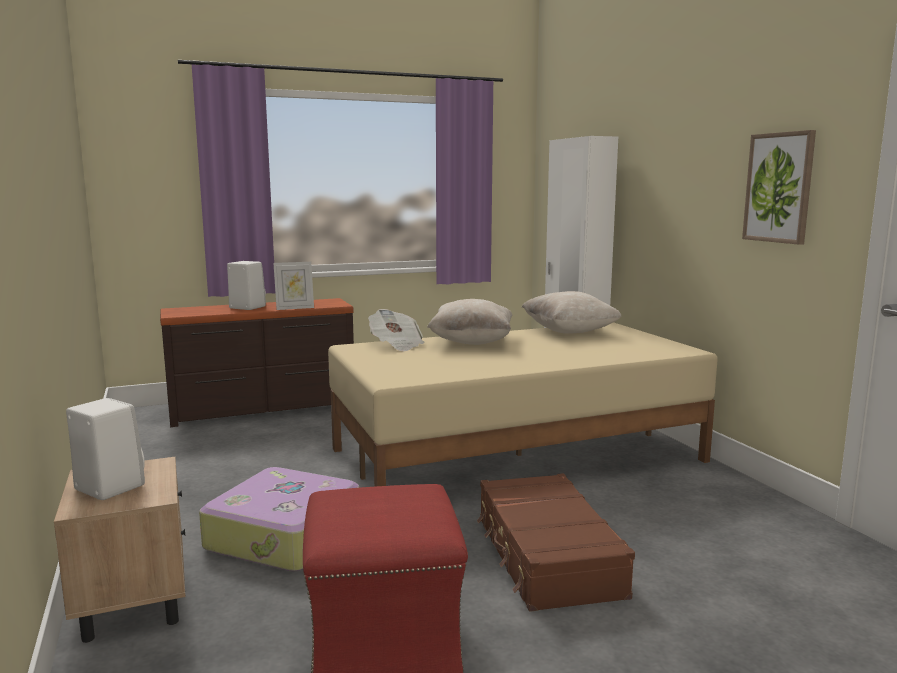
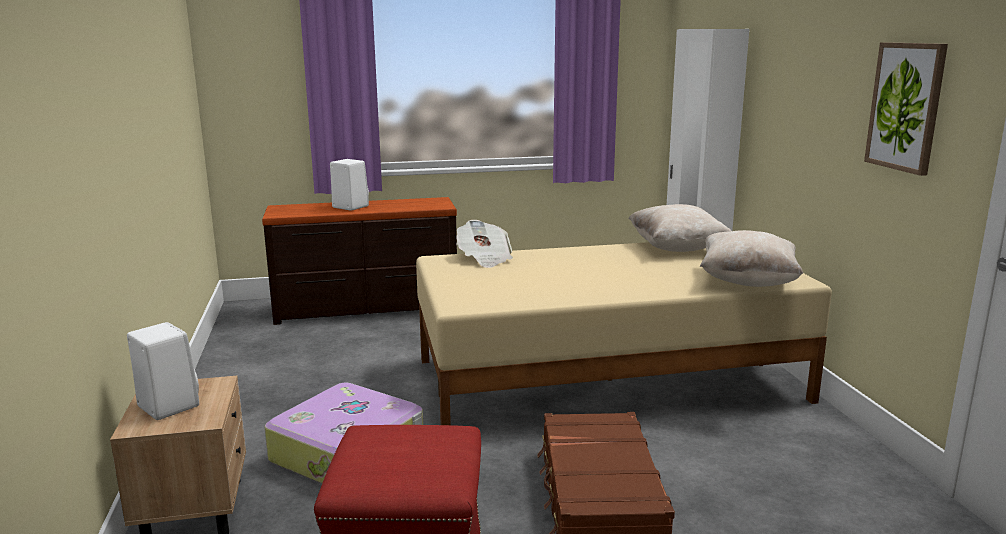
camera: 10 degrees right, 5 degrees up
(295, 308) = (396, 209): picture frame -> none
(472, 342) = (564, 259): beige pillow -> beige pillow (747, 282)

